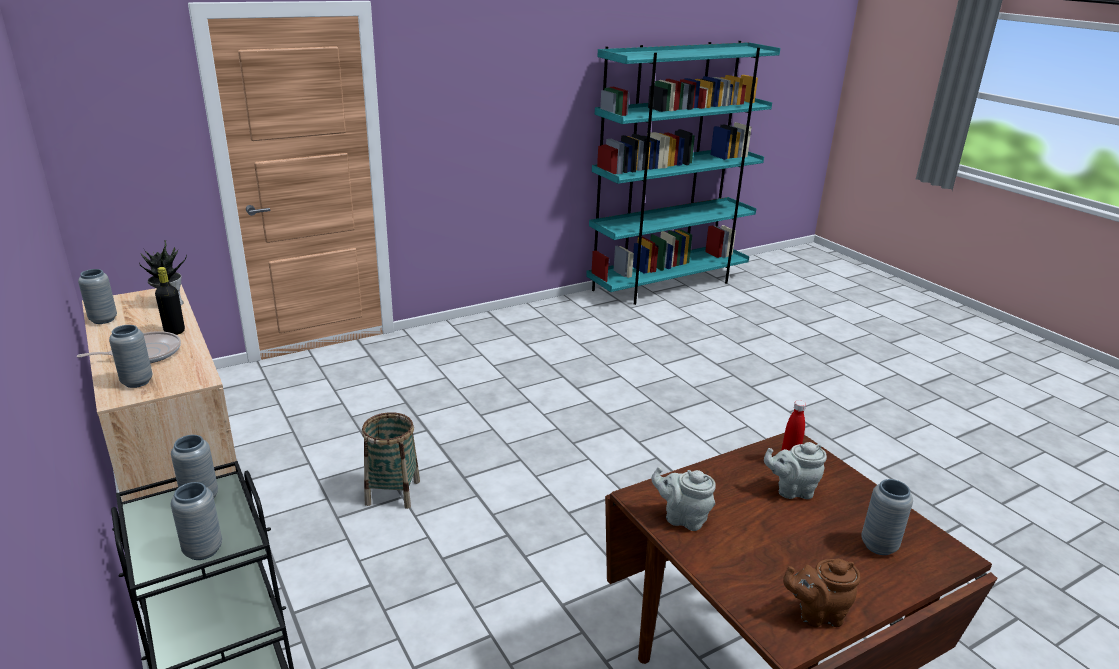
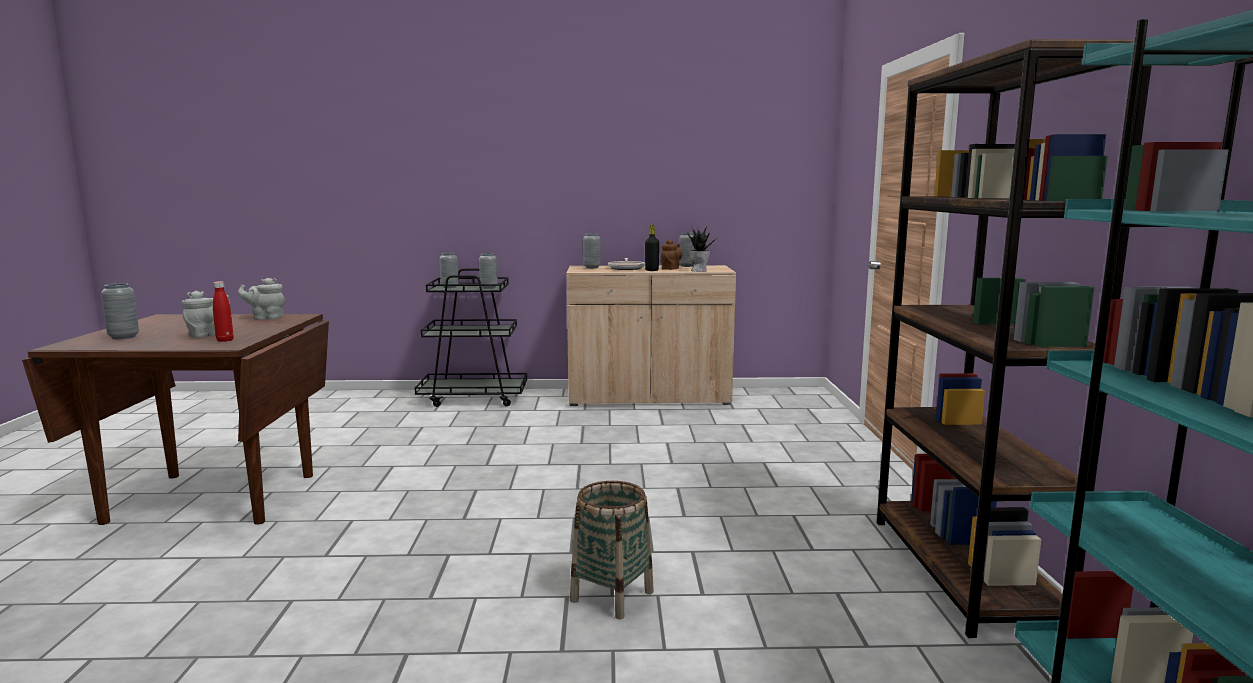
camera: 120 degrees right, 15 degrees down
(392, 492) = (590, 441): basket -> basket (612, 596)
(526, 318) = (961, 571): none -> brown bookcase
(682, 518) = (266, 318): grey teapot -> grey teapot turned 150 degrees counterclockwise
(816, 614) = (152, 321): brown teapot -> brown teapot (671, 268)

